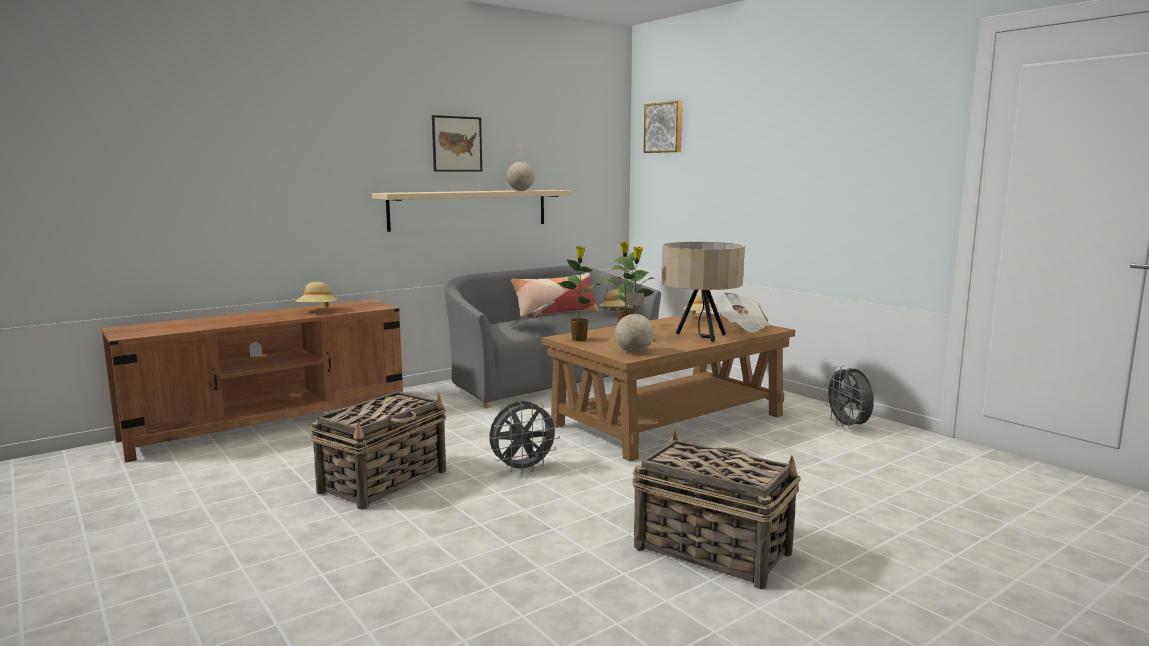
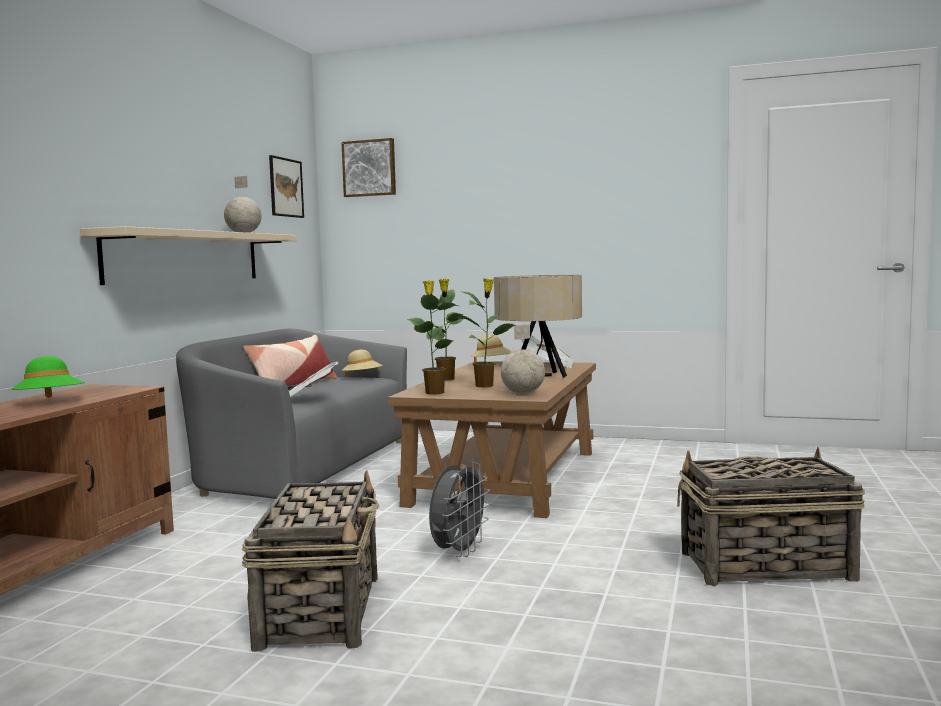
camera: 35 degrees left, 5 degrees down
(318, 311) = (50, 402): beige hat -> green hat
(457, 144) = (169, 169): picture -> picture (286, 187)
(848, 427) = (657, 451): grey fan -> none

